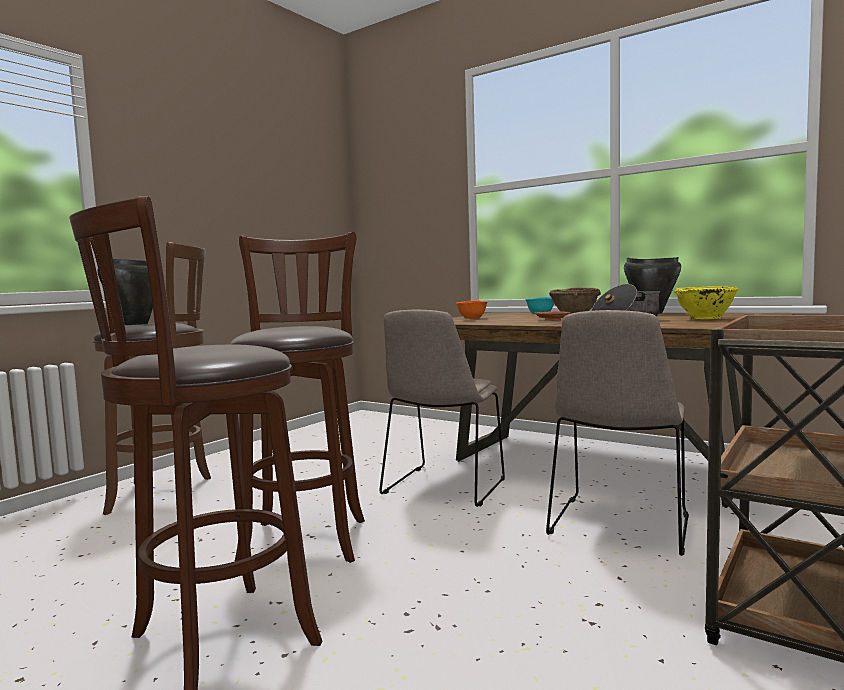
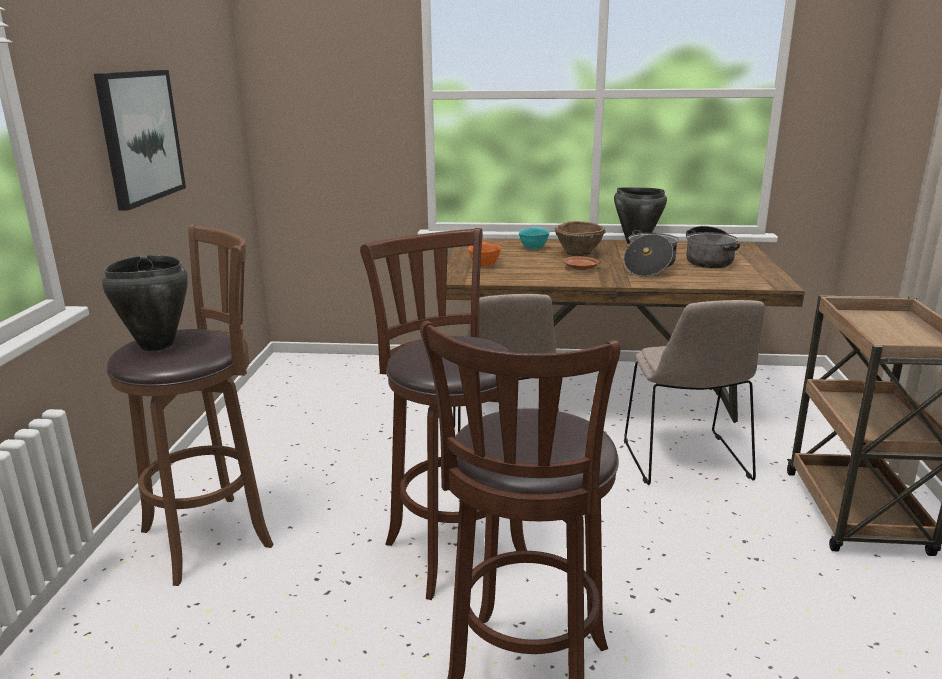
camera: 30 degrees left, 15 degrees up
(217, 207) = (140, 136): none -> picture
(704, 318) = (709, 260): yellow bowl -> cooking pot

